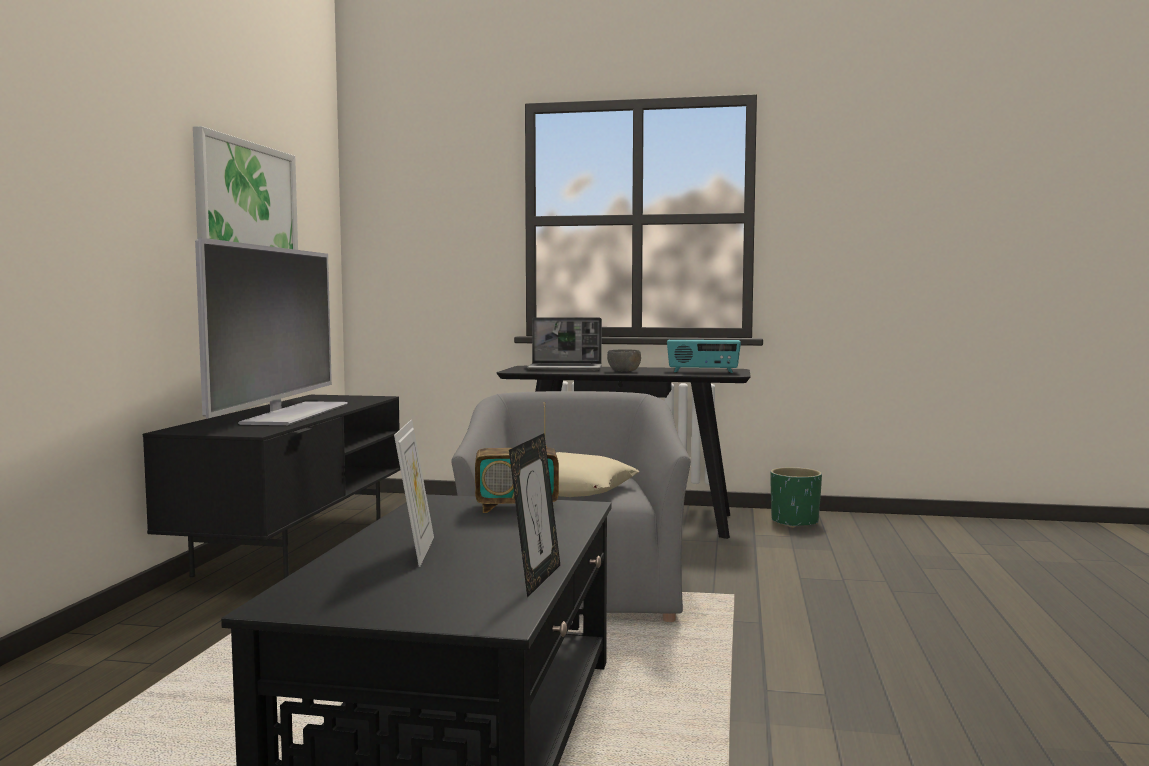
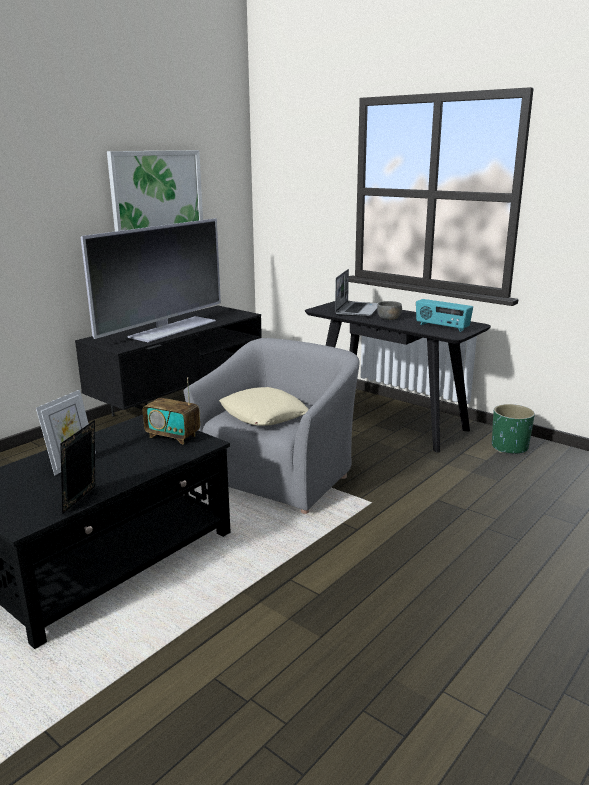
camera: 30 degrees right, 15 degrees up
(536, 579) = (83, 500): picture frame -> picture frame turned 150 degrees clockwise
(566, 369) = (357, 310): laptop -> laptop turned 105 degrees counterclockwise

